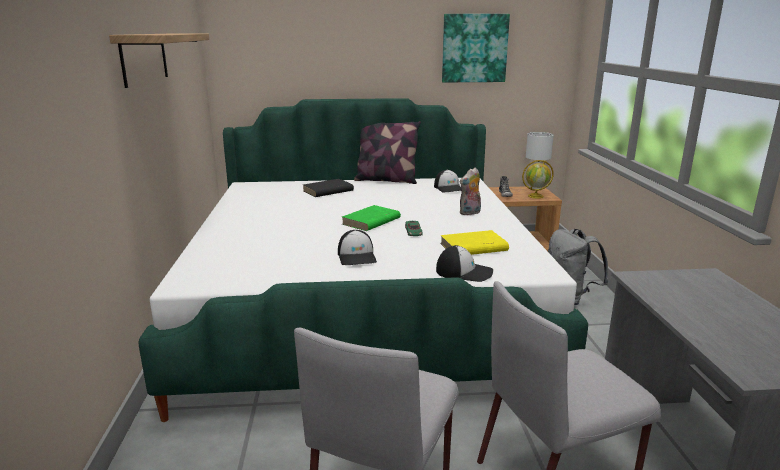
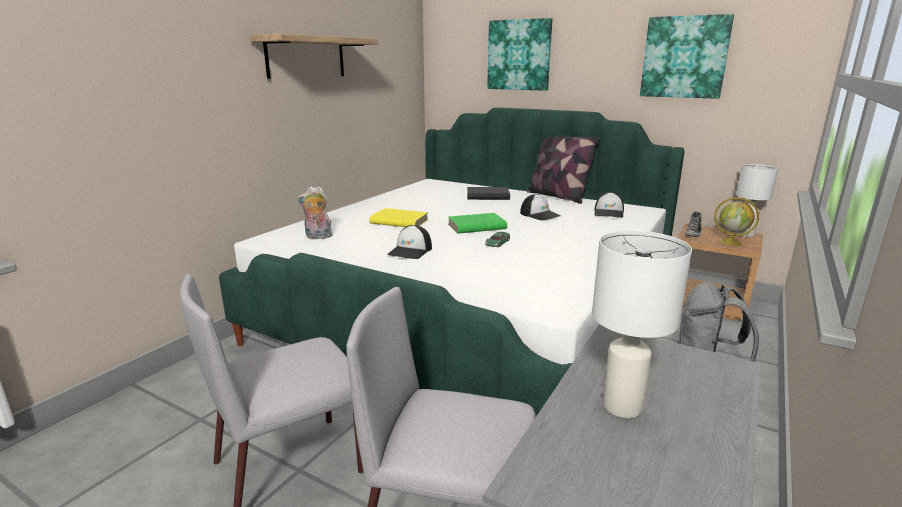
camera: 35 degrees right, 0 degrees up
(321, 46) = (519, 55): none -> picture
(464, 272) = (476, 287): cap -> cap (540, 215)
(470, 213) = (586, 239): plush toy -> plush toy (317, 237)
(473, 247) = (526, 268): yellow book -> yellow book (398, 221)
(709, 315) = (622, 405): none -> white table lamp

